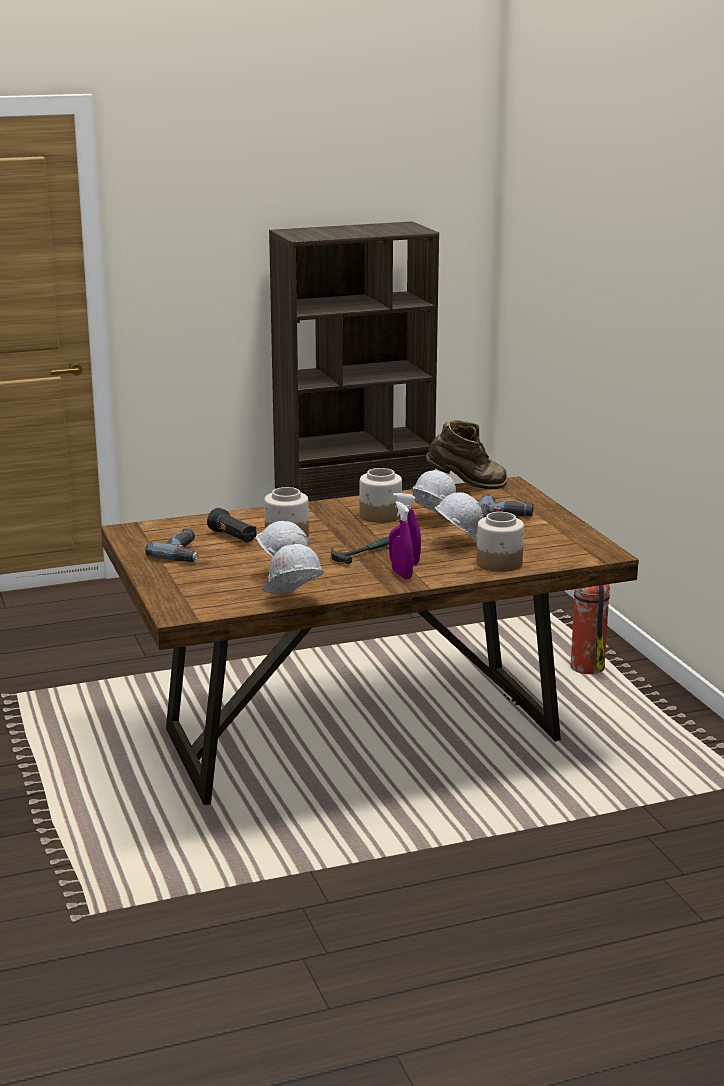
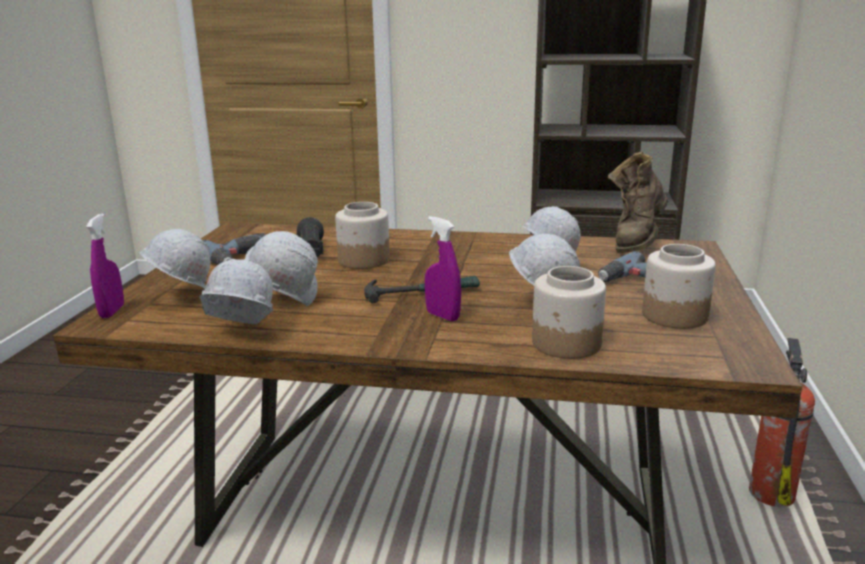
camera: 30 degrees right, 0 degrees up
(199, 588) = (181, 297): none -> white hard hat
(380, 516) = (495, 256): jar -> jar (674, 316)
(402, 575) = (417, 331): purple spray bottle -> purple spray bottle (112, 311)
(466, 486) = (636, 242): brown boot -> brown boot turned 90 degrees clockwise

